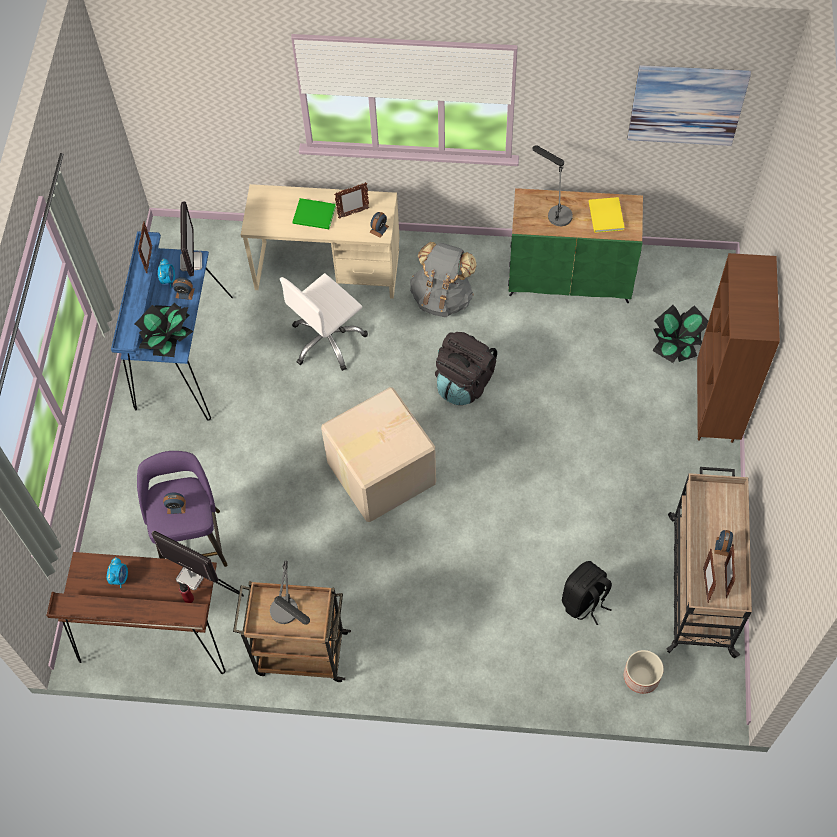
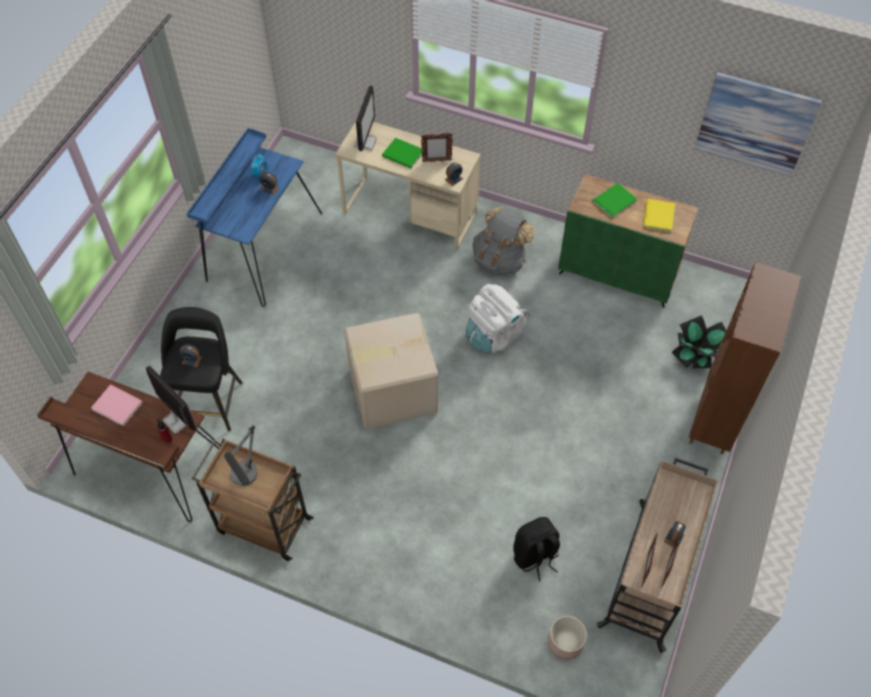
camera: 15 degrees right, 5 degrees down
(120, 578) = (117, 404): alarm clock -> pink book
(149, 260) = (248, 153): picture frame -> none
(168, 340) = (240, 221): potted plant -> none
(191, 261) = (285, 165): monitor -> monitor (365, 142)
(192, 540) = (209, 401): purple stool -> black stool
(328, 340) = (388, 269): white office chair -> none
(464, 382) = (493, 335): black backpack -> white backpack
(554, 211) = (612, 201): table lamp -> green book

